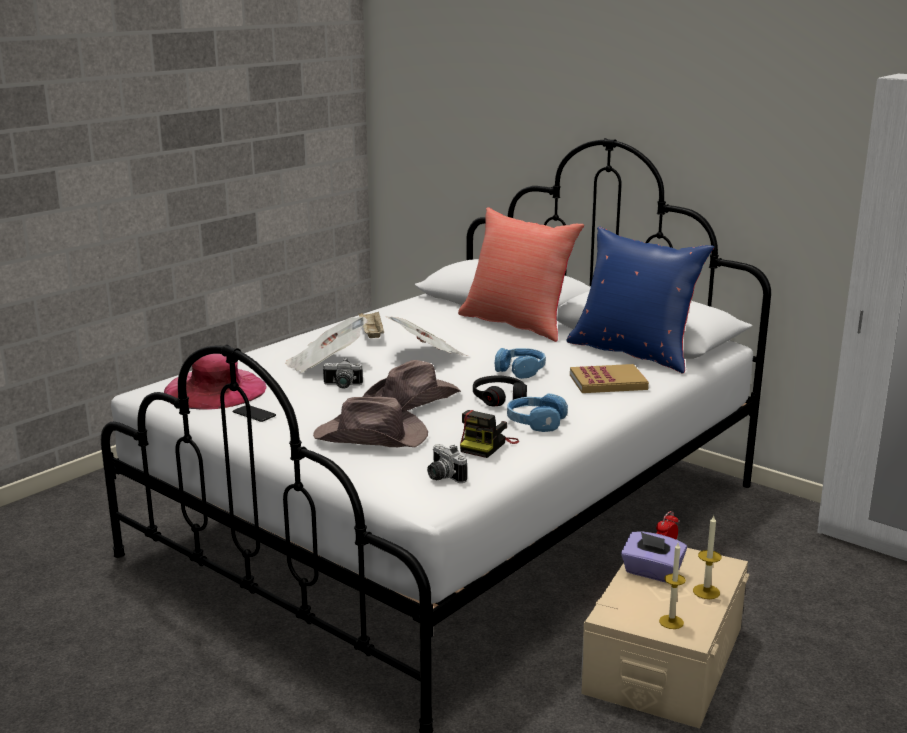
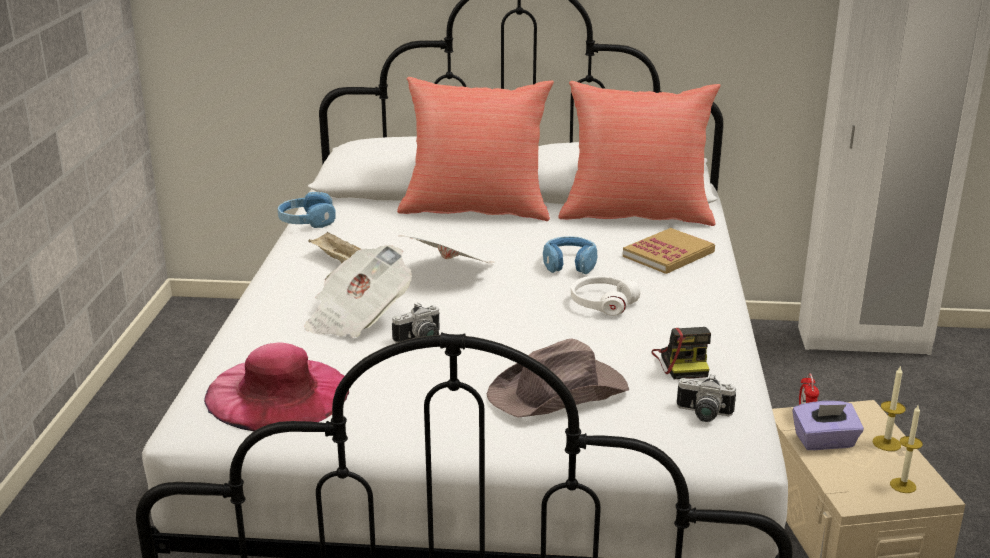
camera: 35 degrees left, 5 degrees up
(254, 414) = (383, 410): phone -> none
(412, 399) = (523, 333): brown hat -> none
(499, 398) = (602, 303): black headphones -> white headphones
(535, 422) = (680, 320): blue headphones -> blue headphones (307, 221)
(633, 352) = (636, 214): blue pillow -> red pillow

